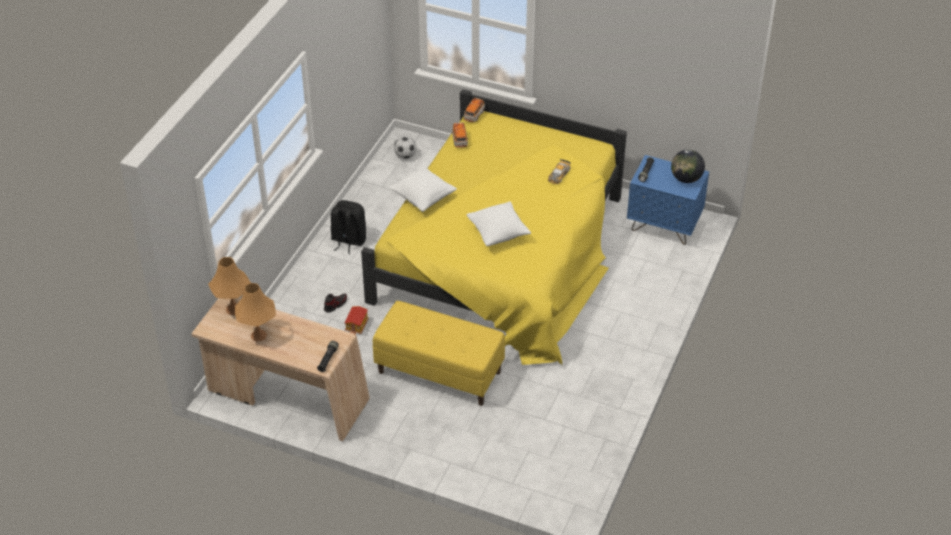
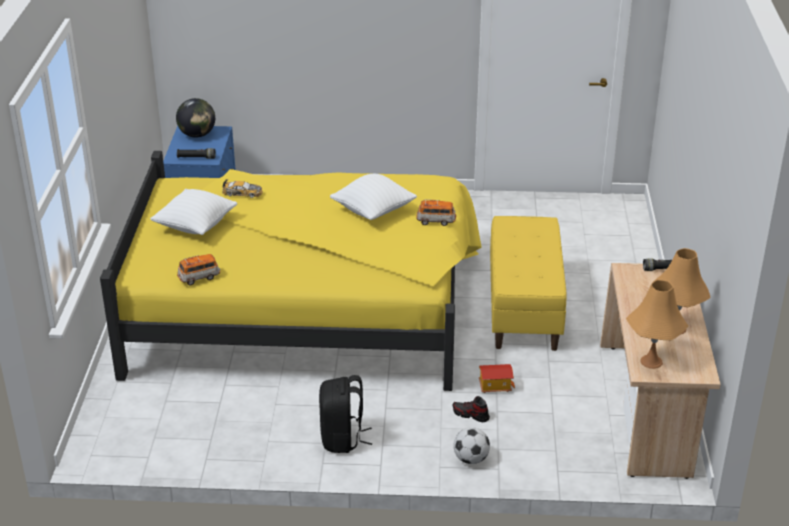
camera: 110 degrees left, 10 degrees down
(405, 156) = (131, 435): football -> football (471, 459)
(423, 199) = (335, 279): white pillow -> white pillow (195, 226)
(474, 116) = (137, 278): toy car -> toy car (436, 221)

